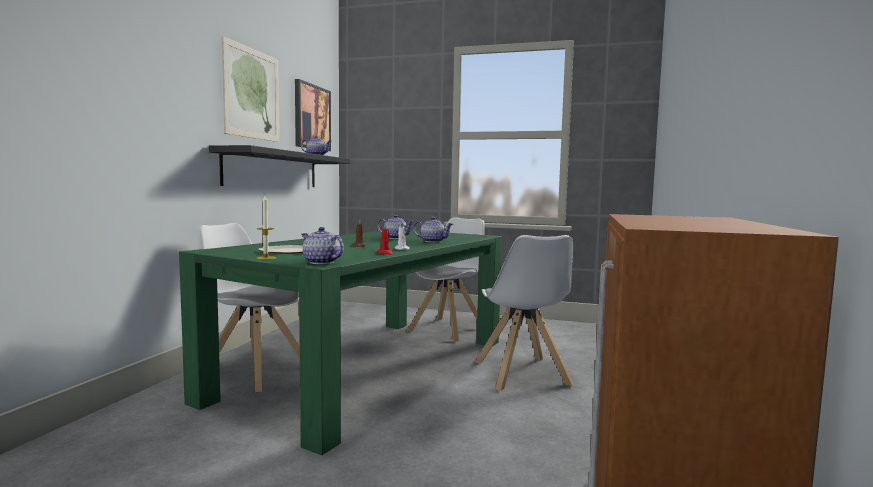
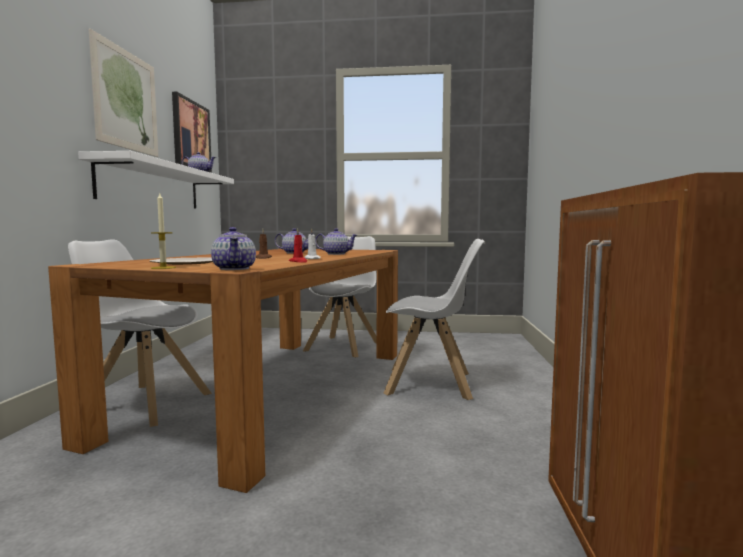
camera: 10 degrees left, 0 degrees up
(273, 170) = (152, 186): black shelf -> white shelf
(321, 262) = (234, 268): teapot -> teapot turned 135 degrees counterclockwise
(370, 368) = (275, 390): green dining table -> brown dining table
(522, 374) = (432, 384): chair -> chair turned 60 degrees counterclockwise

